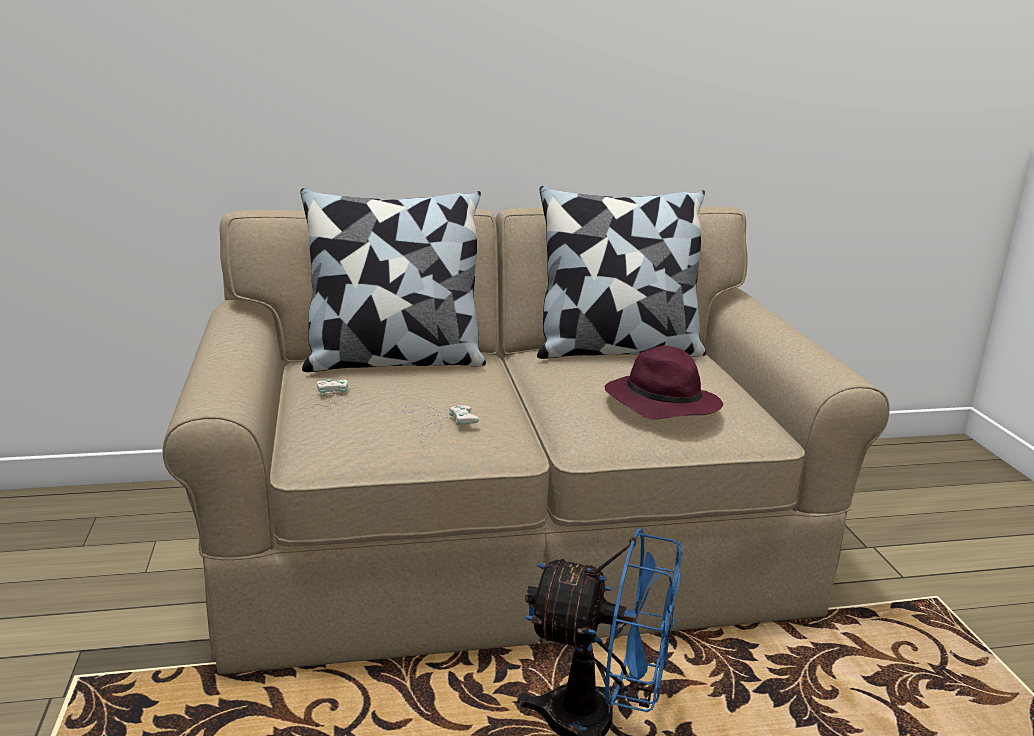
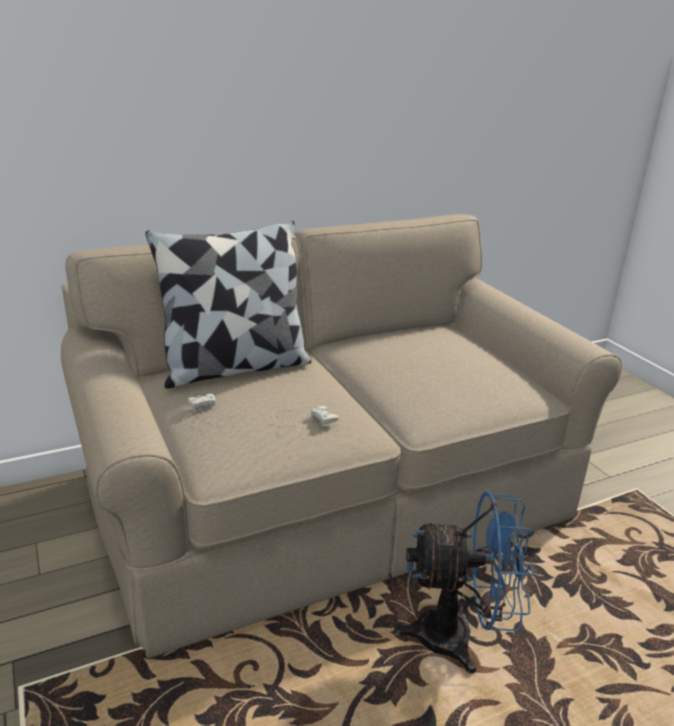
camera: 15 degrees left, 5 degrees up
(617, 350) = (400, 336): pillow -> none
(660, 403) = (461, 382): purple hat -> none

